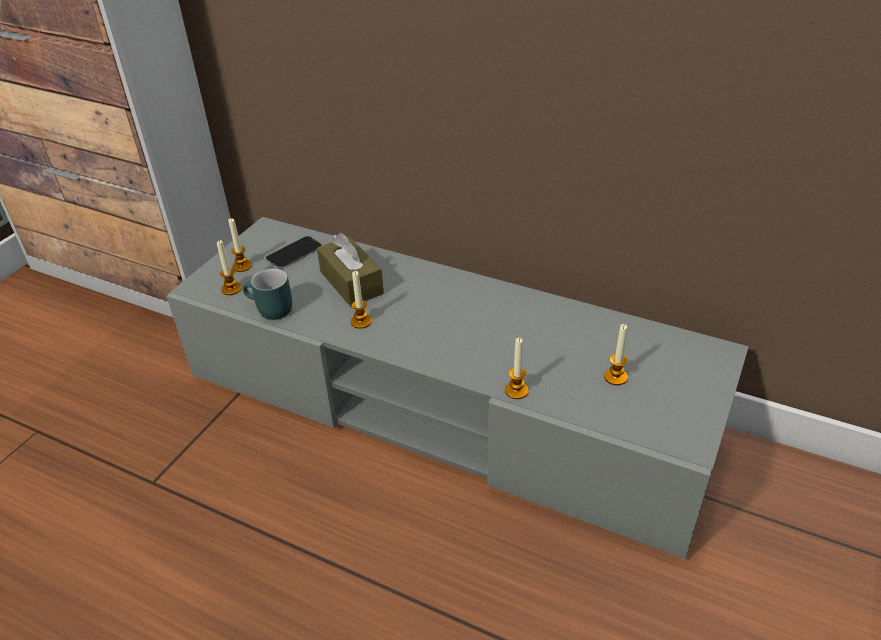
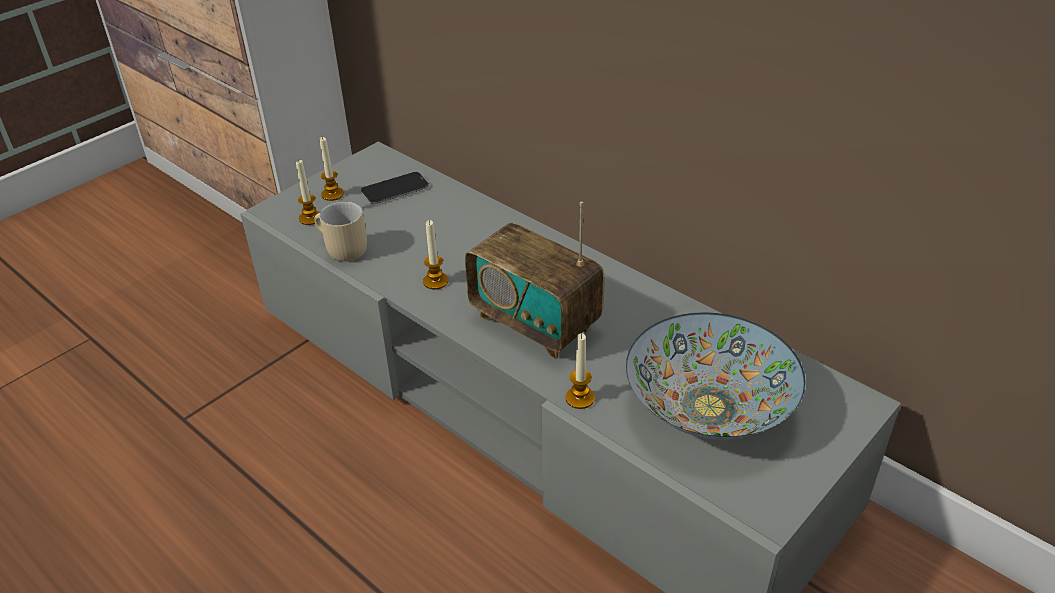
camera: 15 degrees right, 0 degrees up
(269, 311) = (340, 250): turquoise mug -> beige mug
(351, 282) = (444, 234): brown tissue box -> none
(456, 339) = (535, 323): none -> radio
(615, 377) = (708, 407): candle -> bowl

